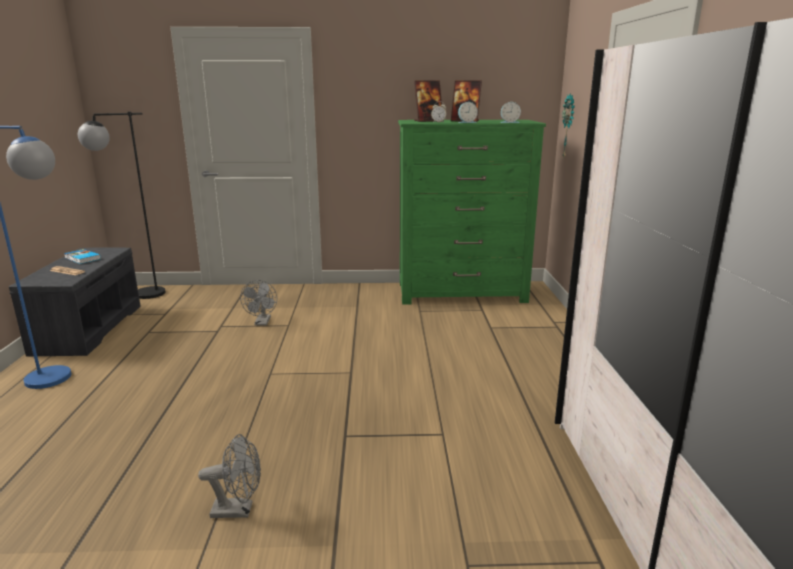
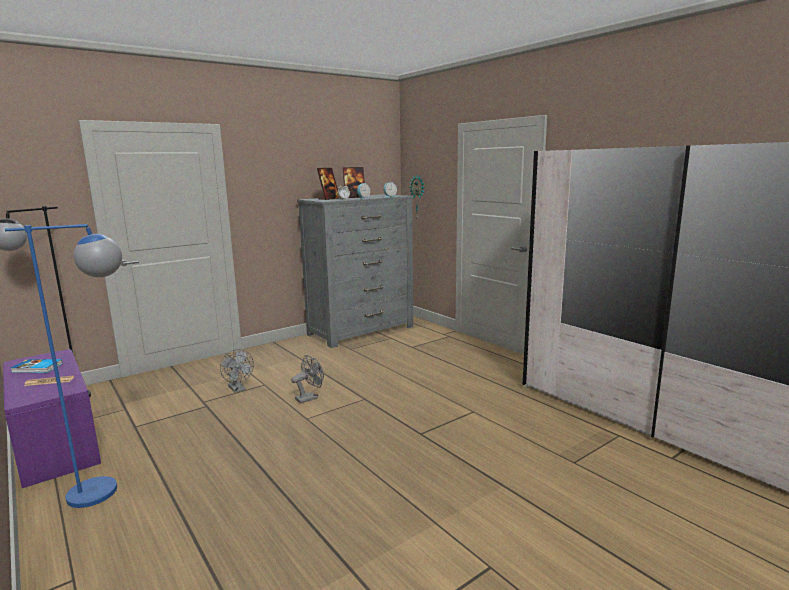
camera: 35 degrees left, 5 degrees down
(88, 328) = (54, 444): grey bench -> purple bench
(238, 510) = (422, 496): grey fan -> grey fan (310, 397)
(461, 293) = (361, 331): green dresser -> grey dresser

